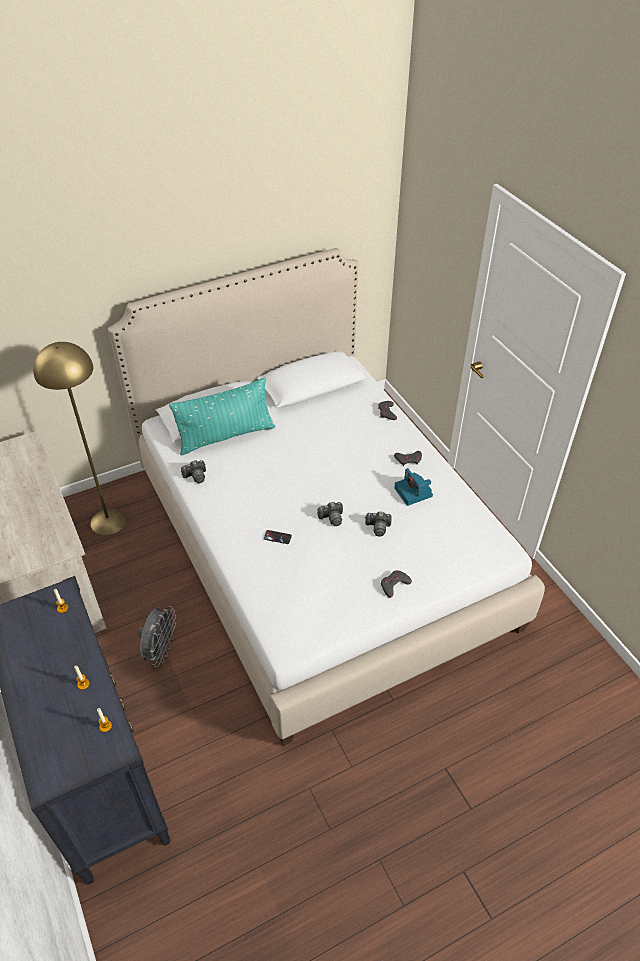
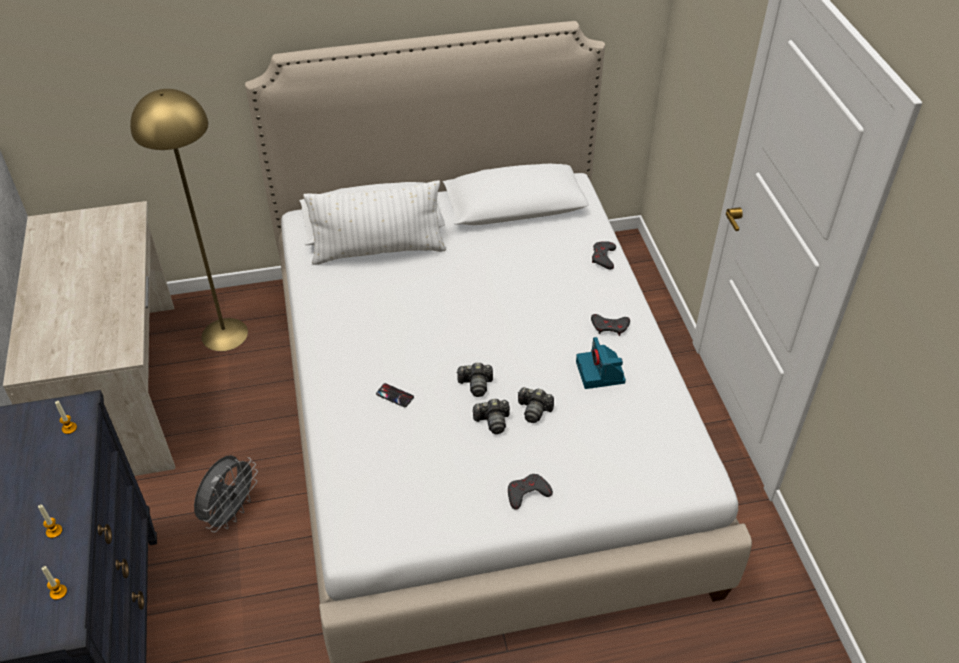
camera: 15 degrees right, 0 degrees up
(195, 476) = (321, 295): camera -> camera (492, 421)
(226, 436) = (378, 251): turquoise pillow -> white pillow

